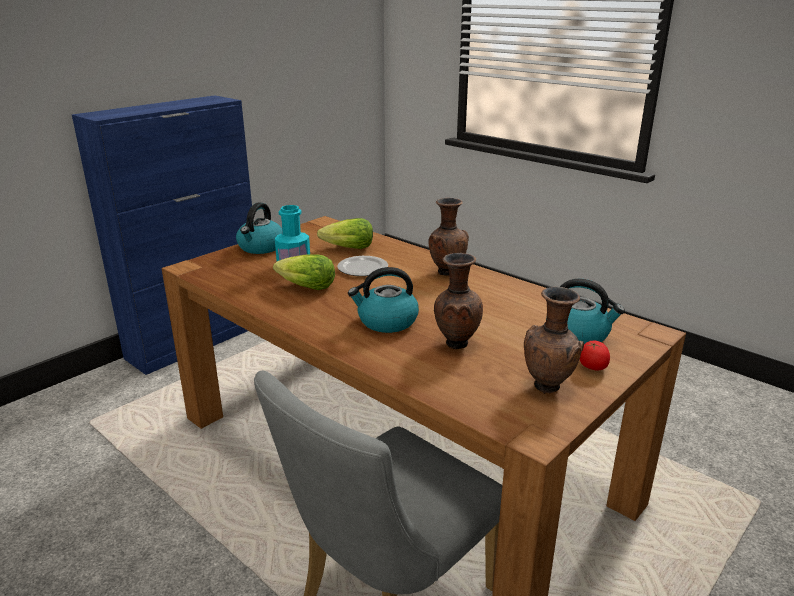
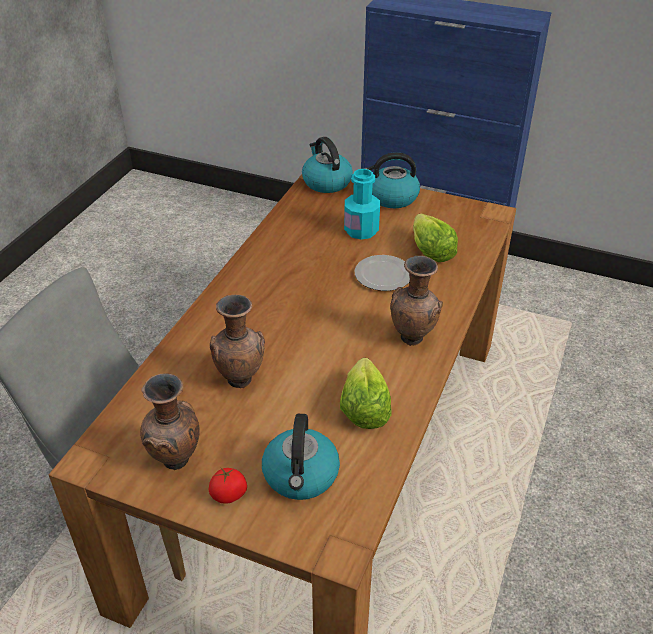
camera: 70 degrees right, 15 degrees up
(306, 287) = (315, 253): lettuce -> lettuce (364, 408)
(386, 321) = (267, 322): kettle -> kettle (326, 182)

